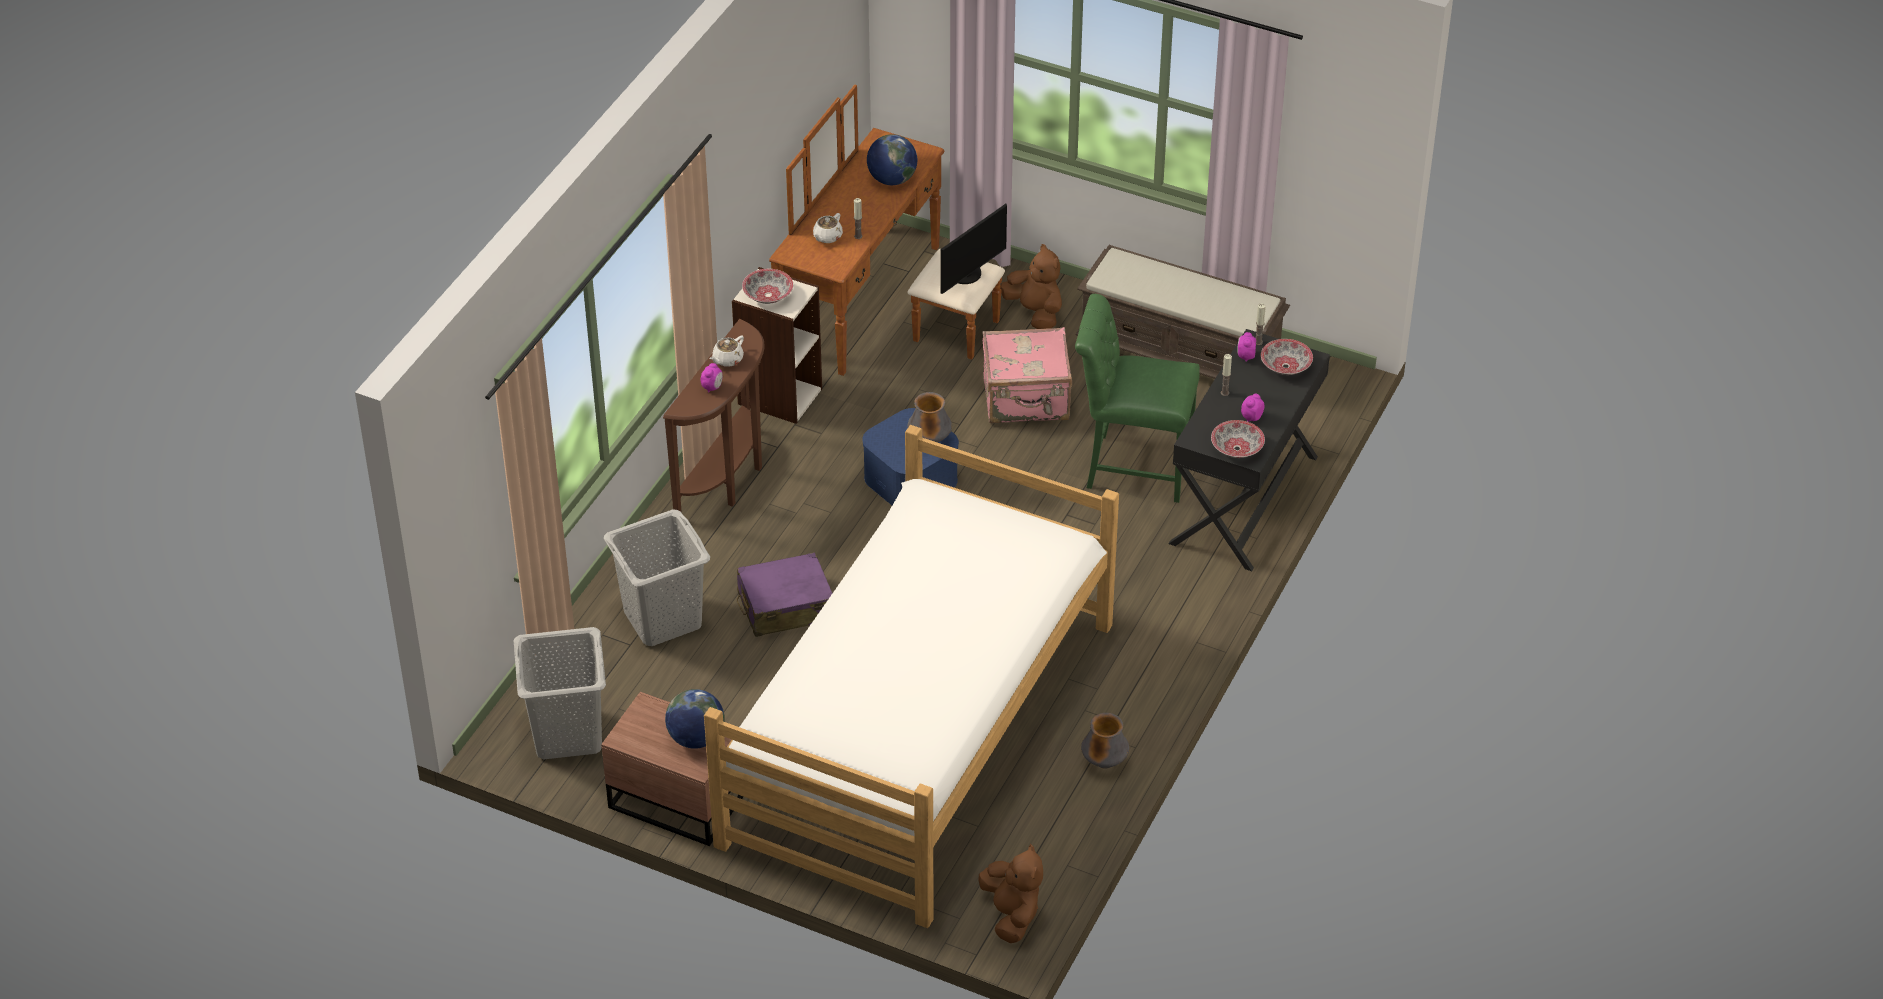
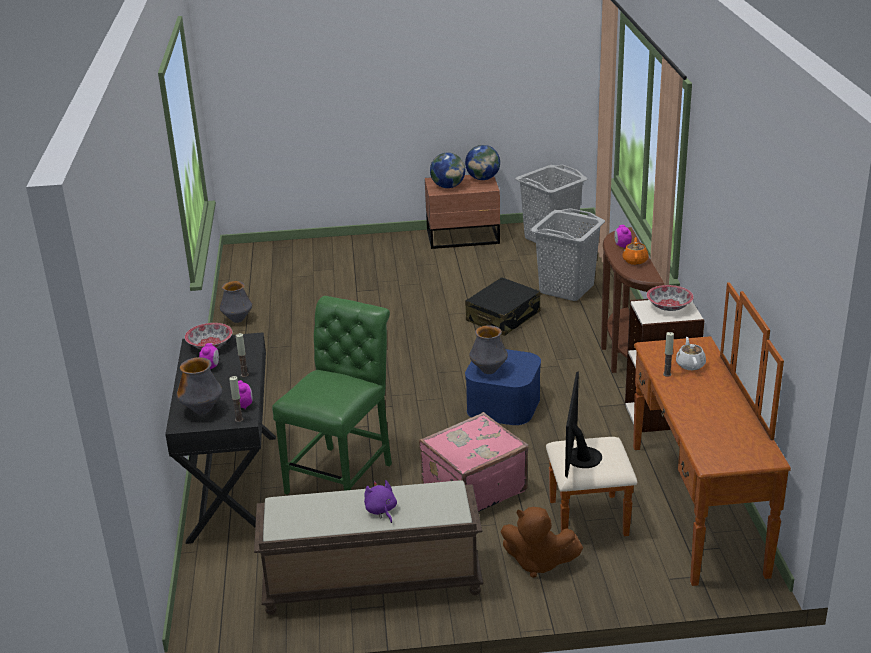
camera: 150 degrees right, 15 degrees down
(727, 360) = (635, 260): white teapot -> orange teapot
(785, 606) = (503, 317): purple suitcase -> black suitcase
(892, 179) = (704, 427): globe -> globe (483, 178)
(917, 733) = (362, 296): bed -> none
(1012, 914) = (245, 256): brown plush toy -> none
(1132, 466) = (343, 475): green chair -> green chair turned 45 degrees counterclockwise
(1173, 283) = (381, 511): none -> purple plush toy
(1285, 366) = (202, 410): bowl -> vase

